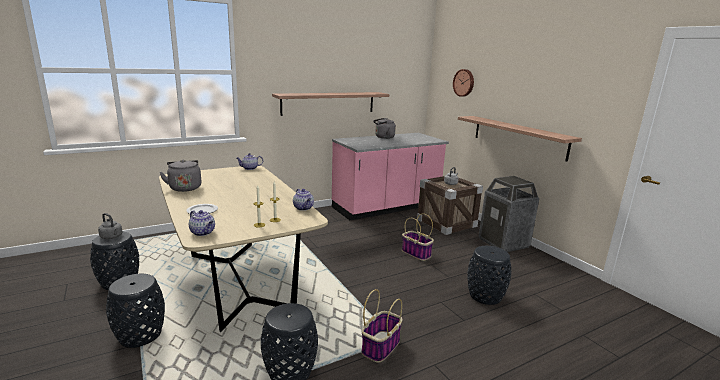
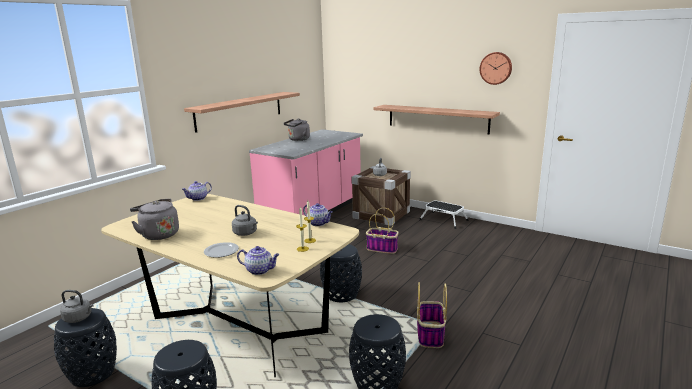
camera: 25 degrees left, 0 degrees up
(240, 202) = (246, 233): none -> grey kettle
(464, 83) = (368, 72): wall clock -> wall clock (496, 68)
(485, 296) = (469, 267): black stool -> black stool (342, 294)
(504, 243) = (443, 220): trash can -> black step ladder

